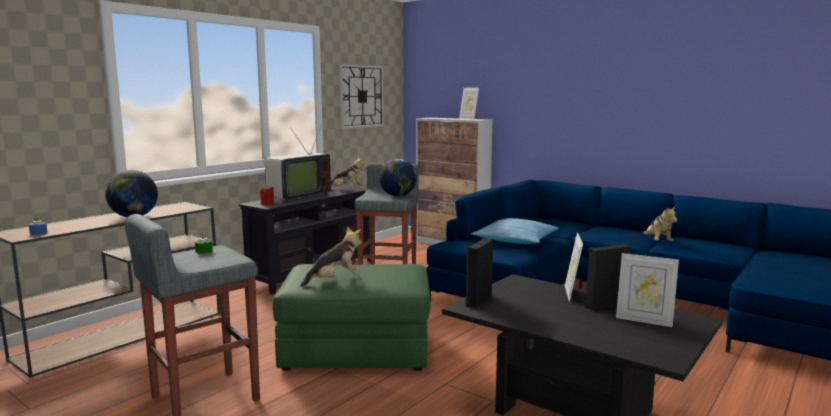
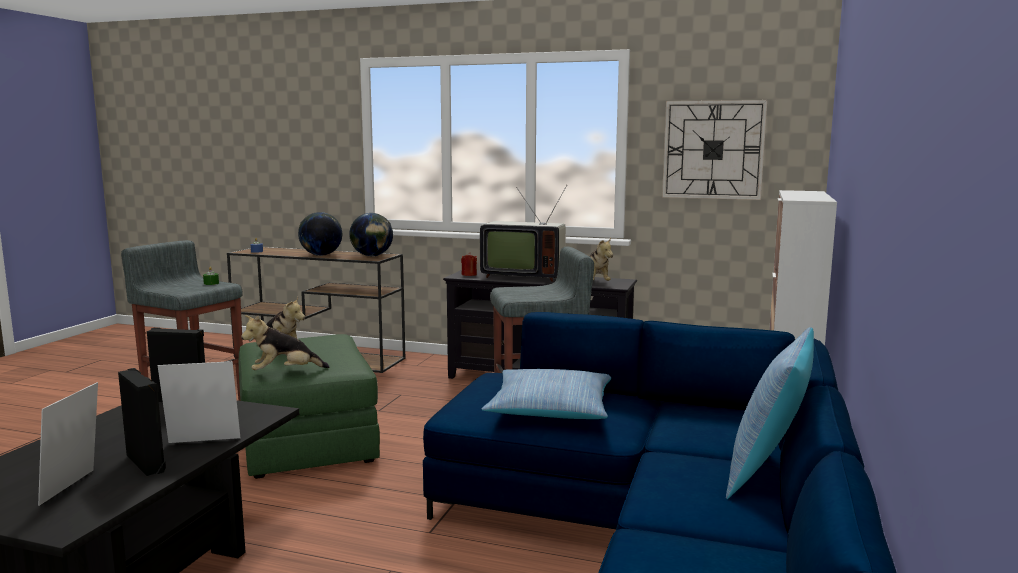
camera: 70 degrees right, 0 degrees up
(398, 196) = (531, 296): globe -> globe (372, 256)
(468, 119) = (814, 197): picture frame -> none
(606, 227) = (768, 473): none -> pillow
(657, 242) = (684, 530): plush toy -> plush toy (284, 372)

